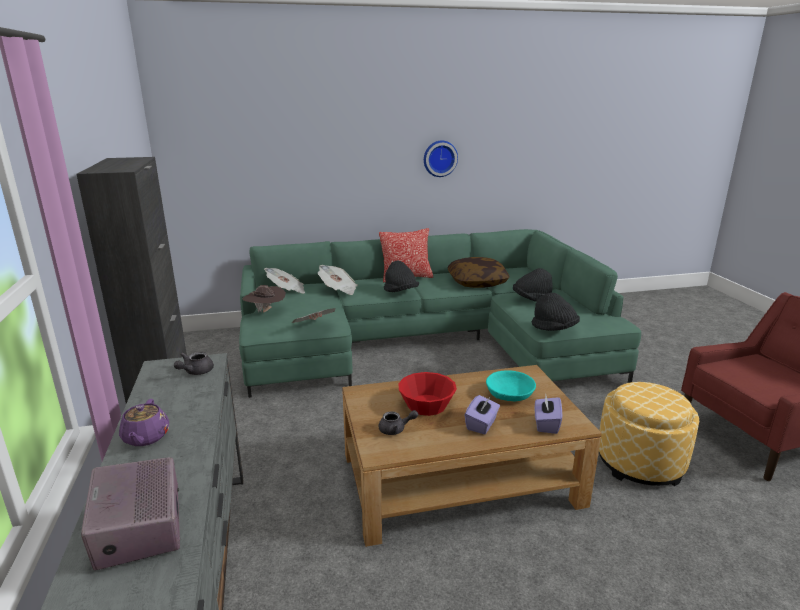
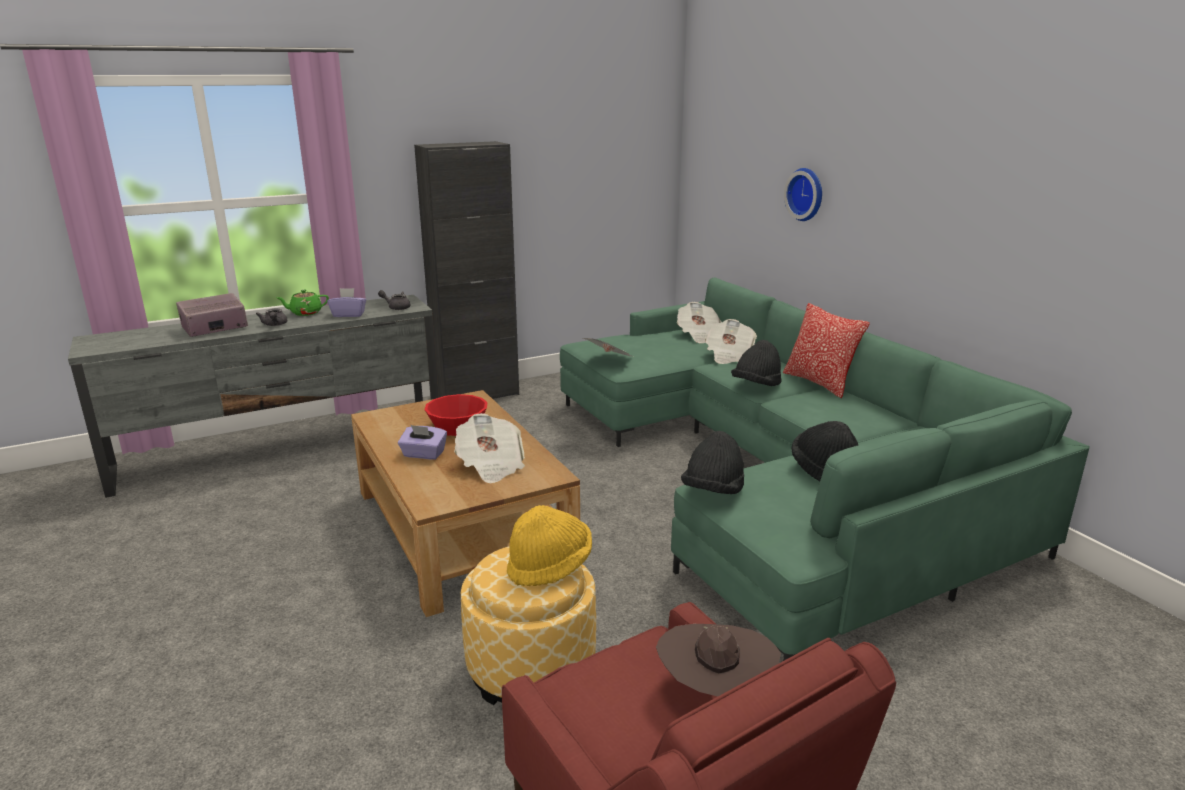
camera: 75 degrees right, 0 degrees up
(145, 437) = (305, 313): purple teapot -> green teapot
(266, 312) = (632, 337): brown hat -> brown hat (714, 691)
(396, 429) = (409, 419): grey teapot -> grey teapot (274, 325)
(439, 158) = (937, 217): wall clock -> wall clock (807, 194)
(477, 282) = (860, 428): pillow -> none
(509, 395) = (491, 465): turquoise bowl -> newspaper
(546, 424) = (430, 487): purple tissue box -> purple tissue box (349, 314)
(648, 389) = (550, 567): none -> yellow hat

